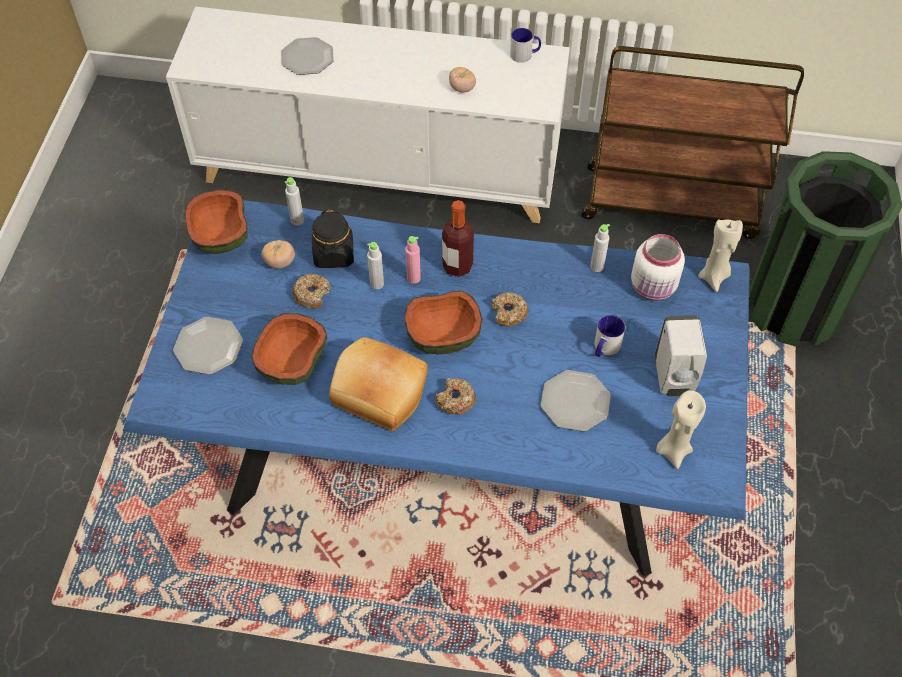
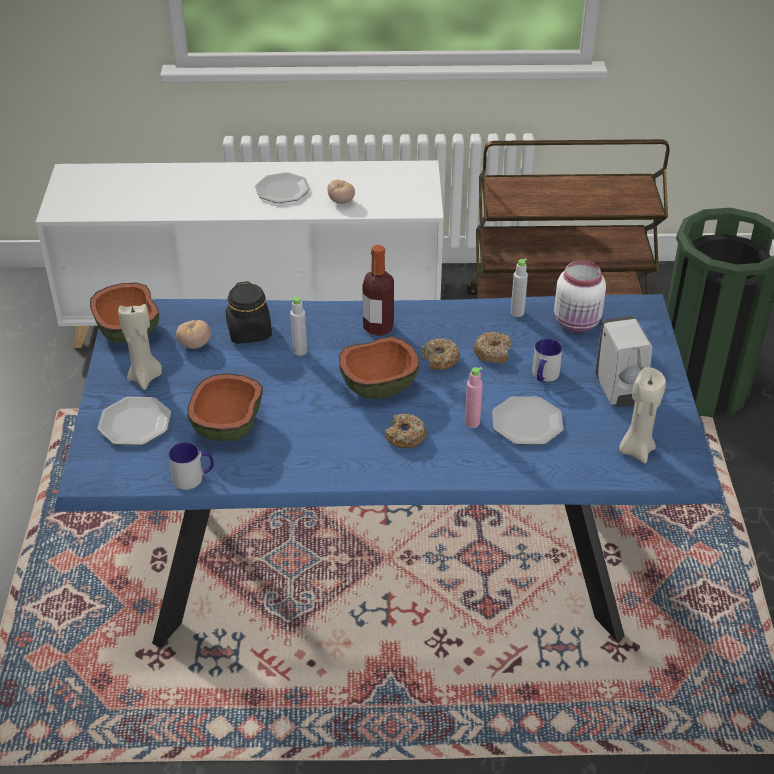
camera: 10 degrees left, 15 degrees down
(297, 220) = (205, 309): grey bottle -> none
(307, 58) = (180, 193): plate -> plate (282, 190)
(312, 294) = (234, 367): donut -> donut (492, 352)
(378, 394) = (324, 441): bread -> none
(413, 278) = (336, 342): pink bottle -> pink bottle (472, 422)
(525, 55) = (396, 170): mug -> mug (193, 477)
(714, 277) = (633, 308): beige candle -> beige candle (145, 377)

